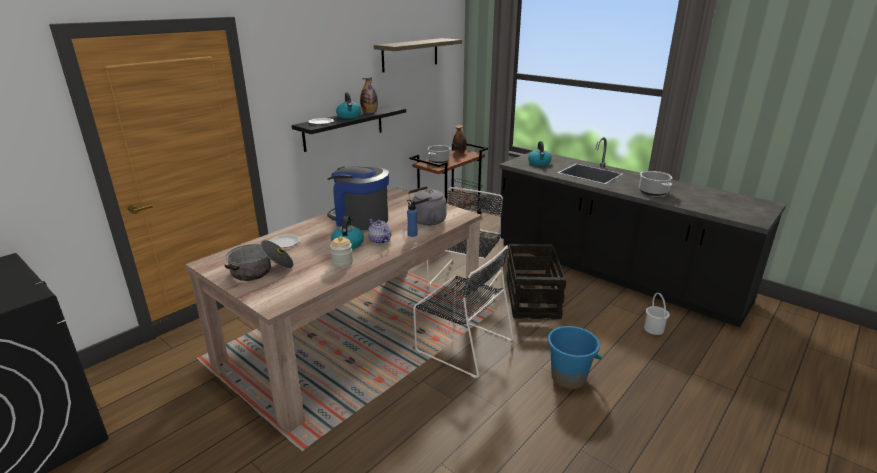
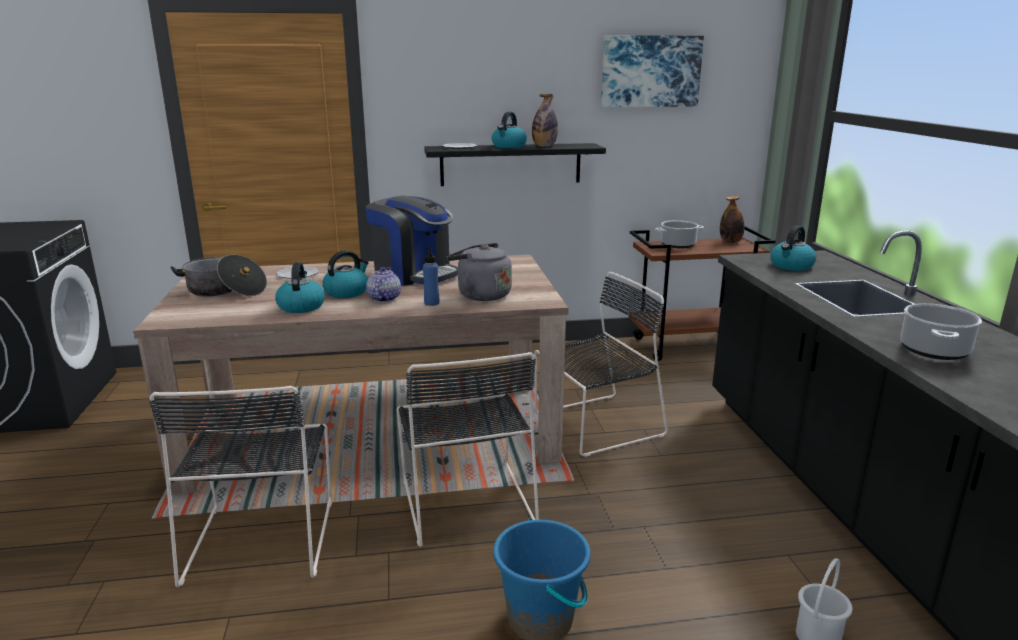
camera: 40 degrees right, 5 degrees down
(342, 262) = (301, 306): jar -> kettle
(360, 219) = (414, 274): coffee machine -> coffee machine turned 150 degrees clockwise
(389, 419) = (262, 536): none -> black chair
(410, 54) = (650, 71): shelf -> picture
(531, 297) = (658, 487): crate -> none

